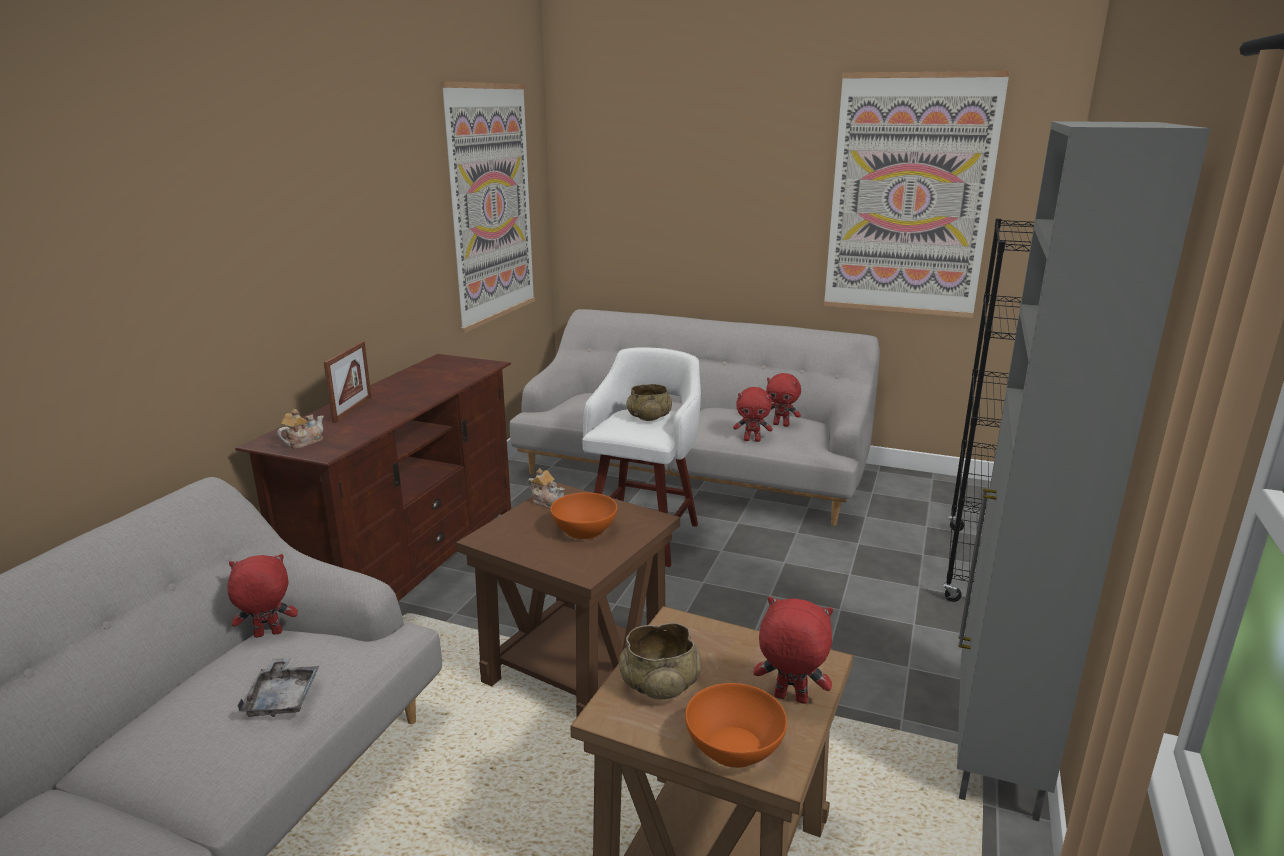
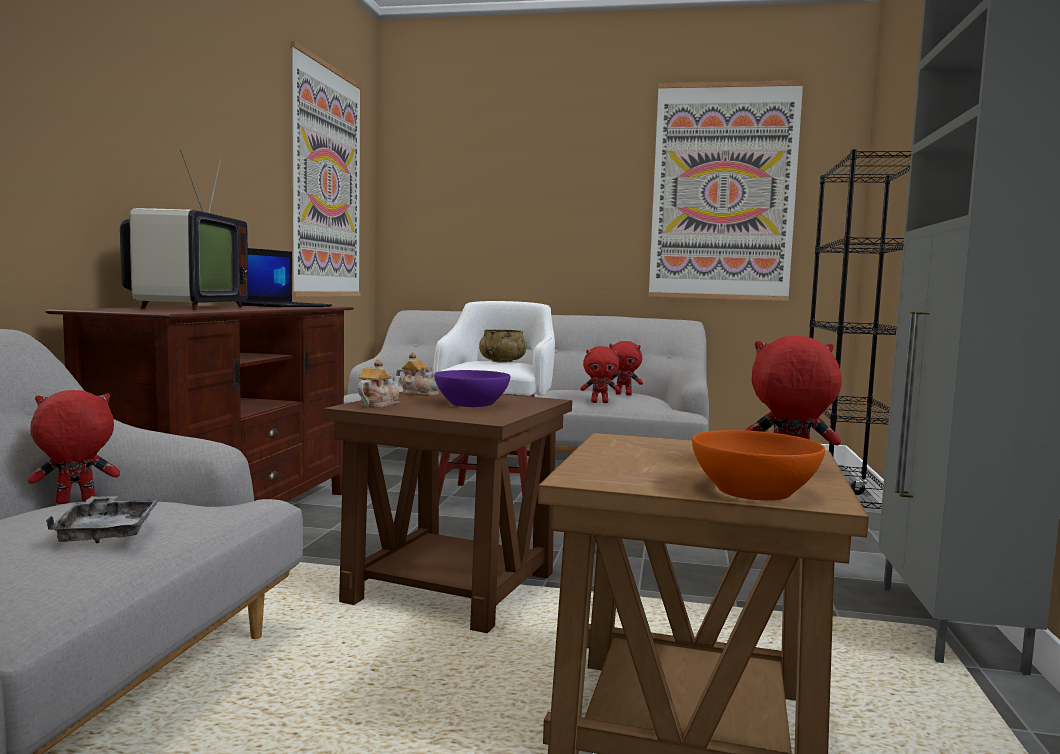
camera: 10 degrees left, 15 degrees down
(303, 442) = (133, 310): teapot -> teapot (378, 404)
(352, 409) = (187, 307): picture frame -> television
(446, 374) = (286, 306): none -> laptop
(585, 530) = (472, 403): orange bowl -> purple bowl
(660, 685) = (629, 464): beige bowl -> none

